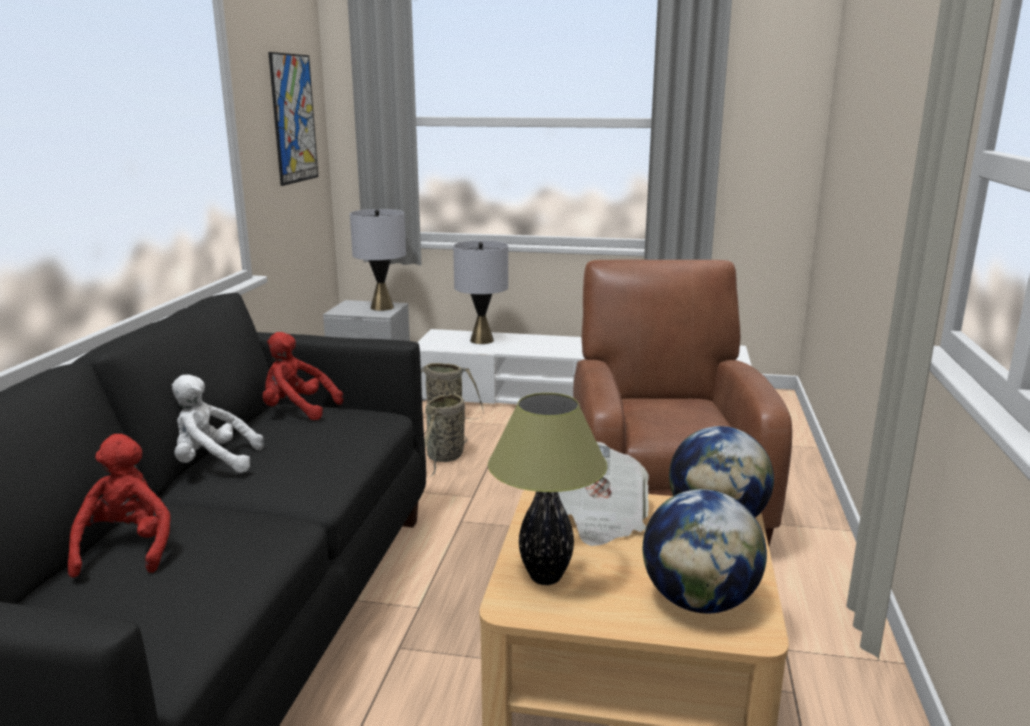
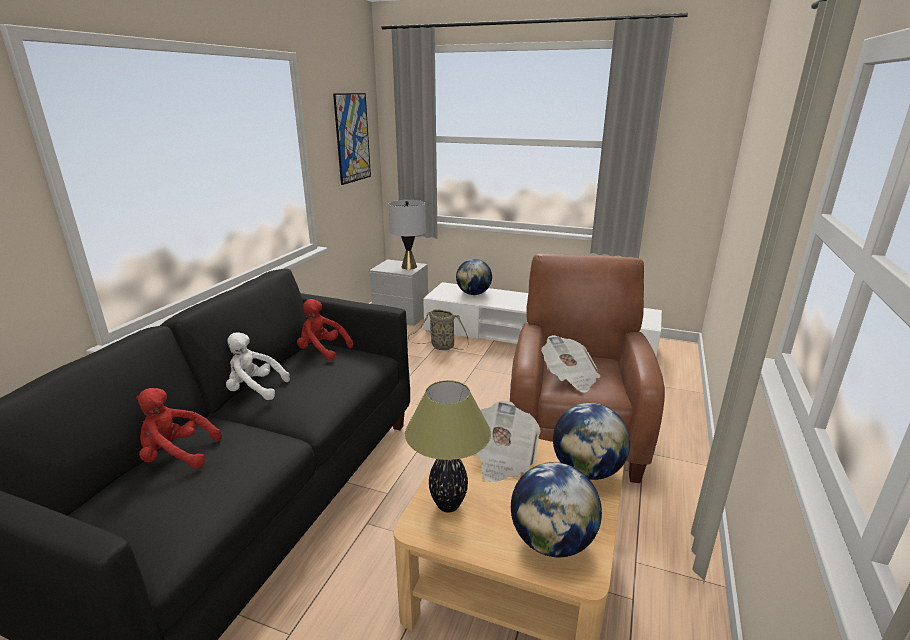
camera: 10 degrees right, 5 degrees up
(126, 548) = (177, 455): red plush toy -> red plush toy turned 90 degrees counterclockwise
(444, 458) = (434, 378): basket -> none
(482, 340) = (473, 293): grey table lamp -> globe
(658, 420) = (569, 377): none -> newspaper

